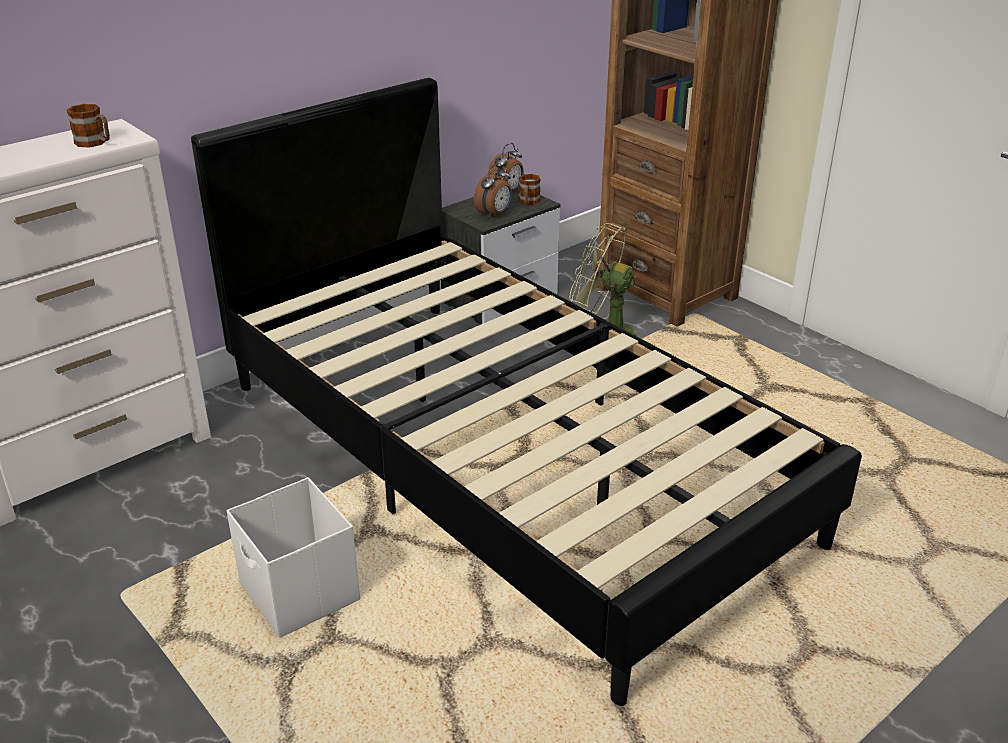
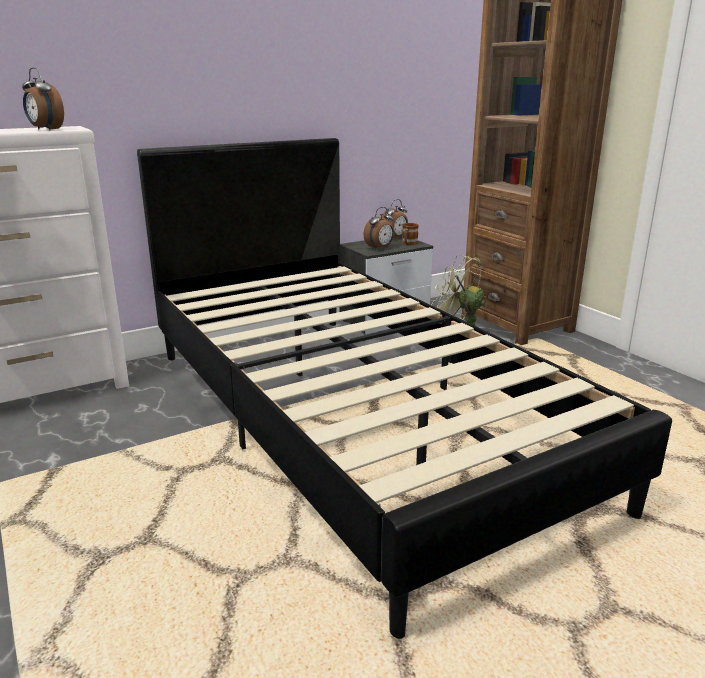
camera: 10 degrees right, 10 degrees down
(95, 143) = (45, 129): mug -> alarm clock
(299, 594) = (138, 501): white storage box -> none

